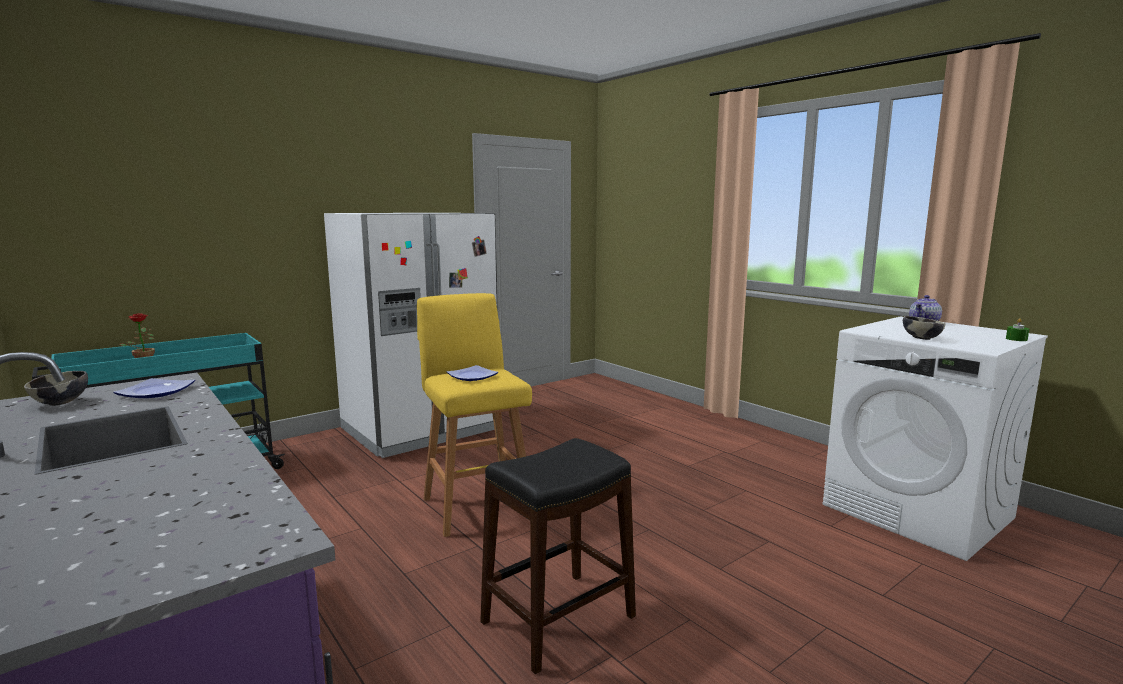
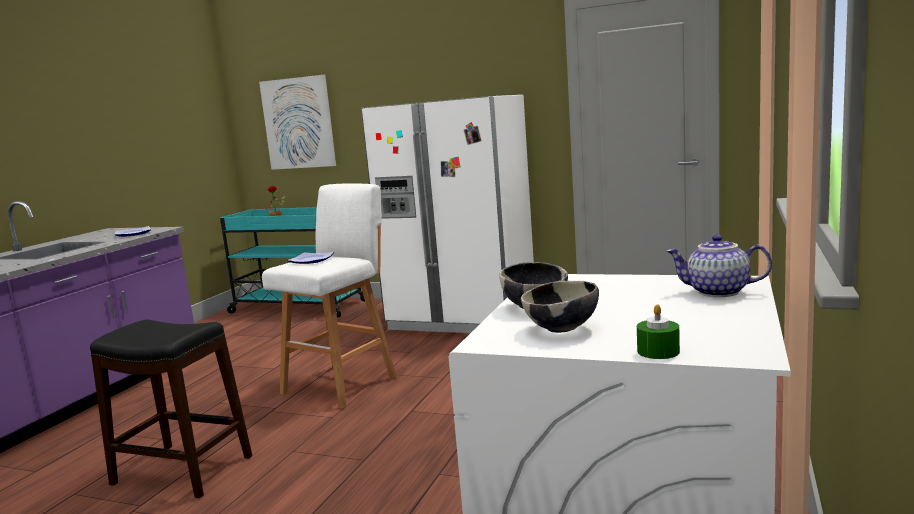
camera: 60 degrees right, 0 degrees up
(61, 403) = (106, 233): bowl -> bowl (562, 329)
(144, 226) = (298, 123): none -> picture
(476, 505) = (342, 384): yellow stool -> white stool

